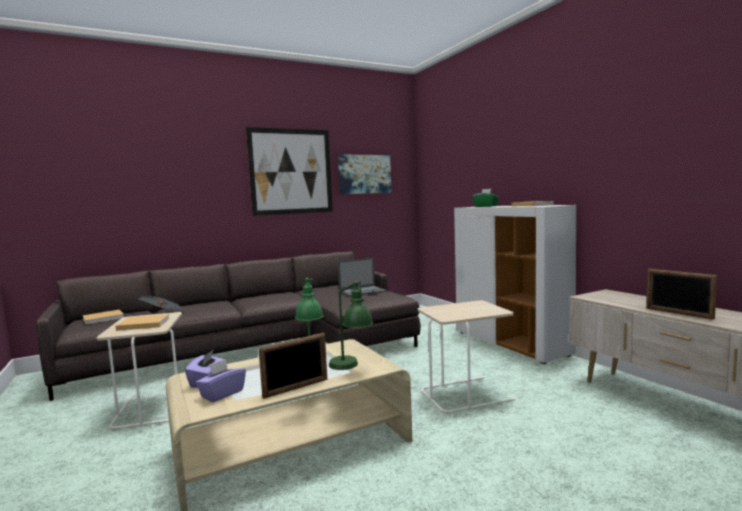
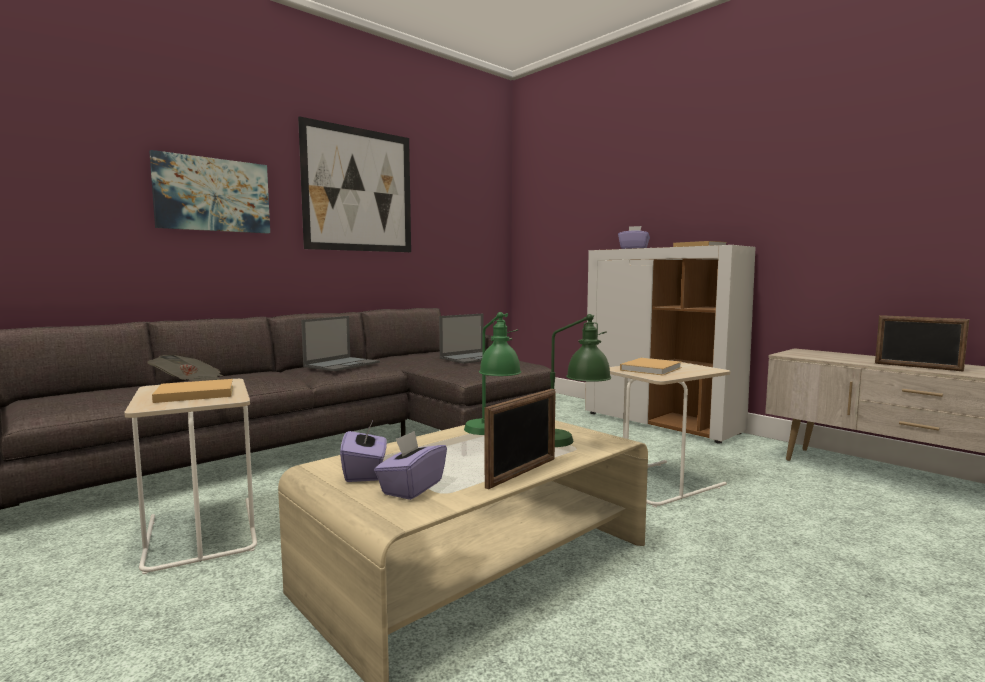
camera: 15 degrees left, 0 degrees up
(105, 318) = (82, 394): beige book -> beige book (651, 368)
(269, 296) = (342, 364): none -> laptop
(364, 174) = (451, 205): picture -> picture (213, 195)
(485, 206) = (633, 248): green tissue box -> purple tissue box

